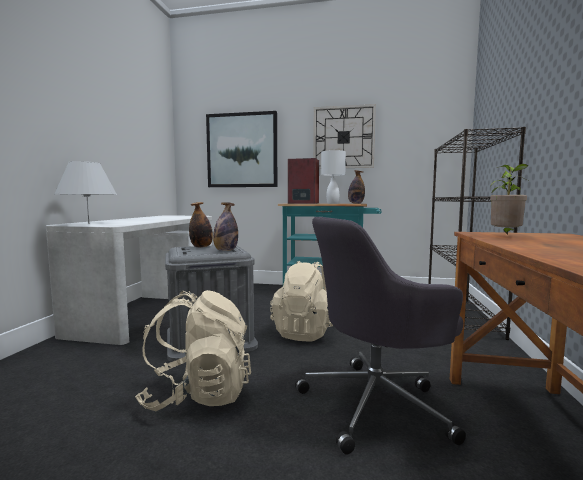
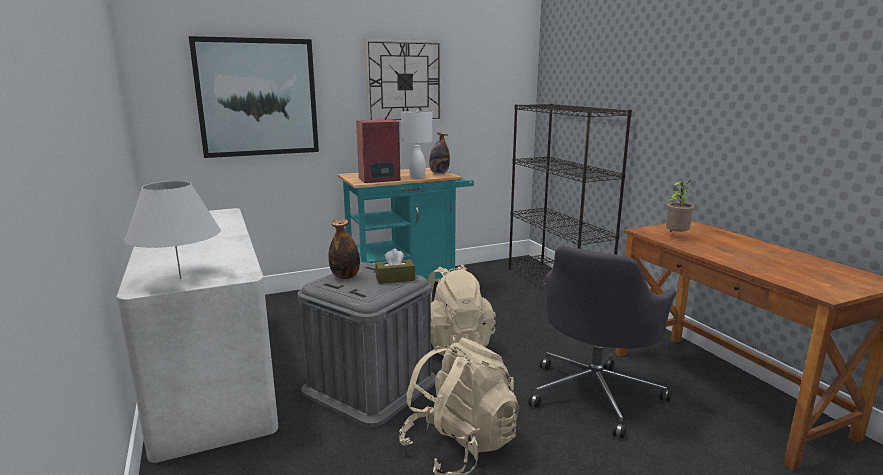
camera: 35 degrees left, 10 degrees up
(225, 250) = (395, 278): bottle -> brown tissue box

